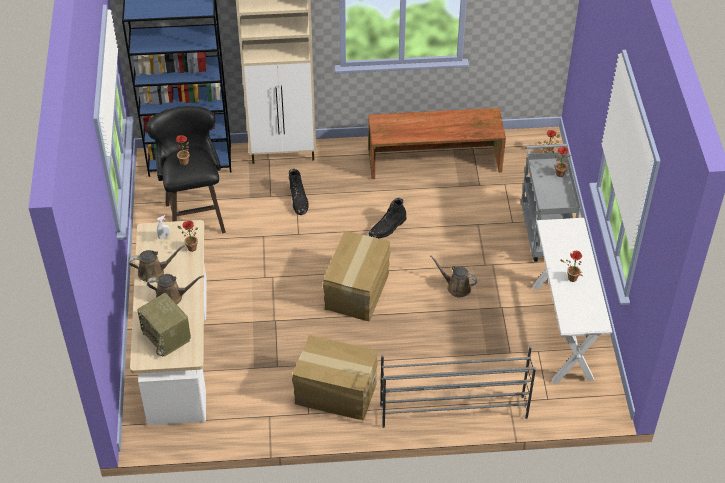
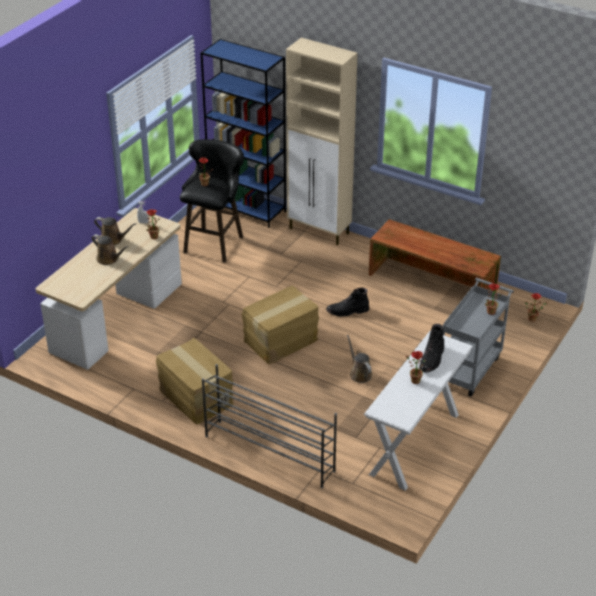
camera: 35 degrees right, 10 degrees down
(167, 337) = (79, 280): radio -> none
(299, 200) = (299, 265): black boot -> black boot (432, 359)

